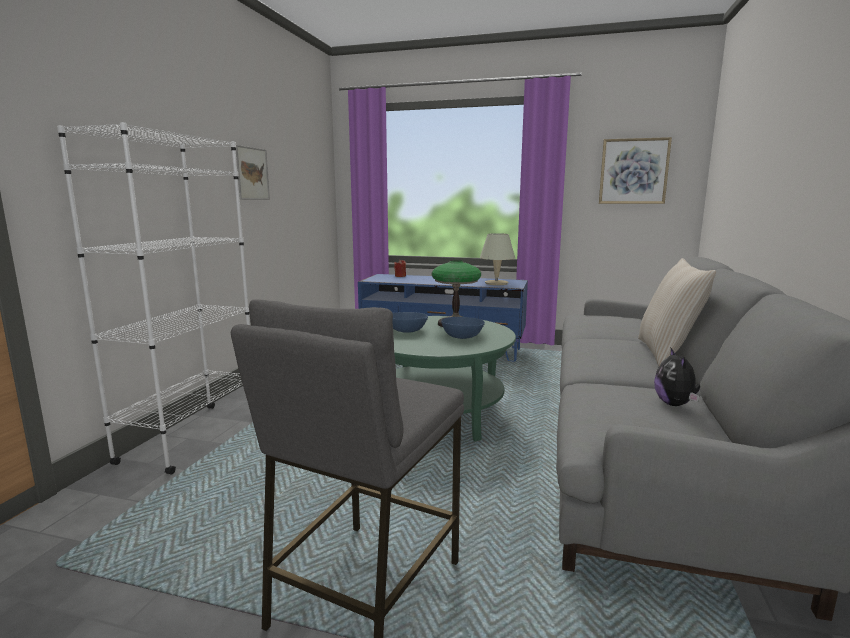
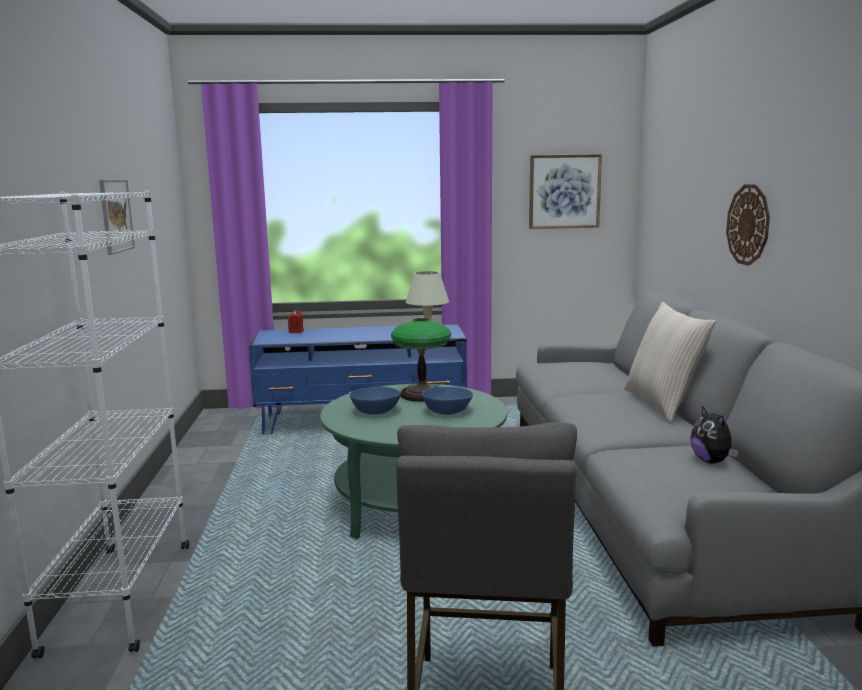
camera: 20 degrees left, 0 degrees up
(783, 183) = (748, 224): none -> wall clock

